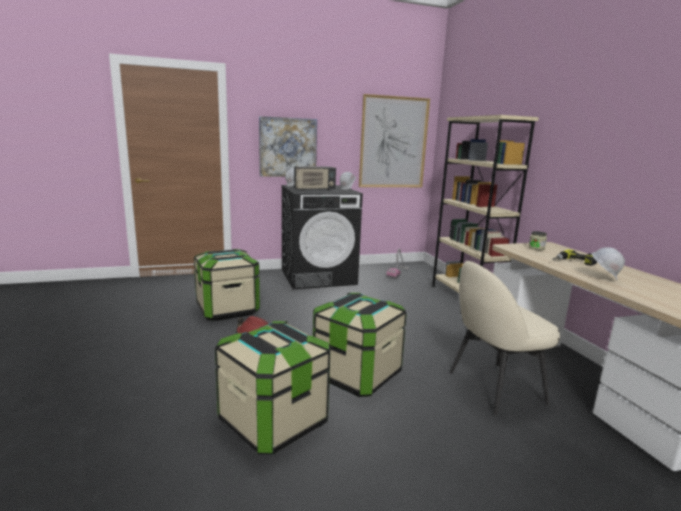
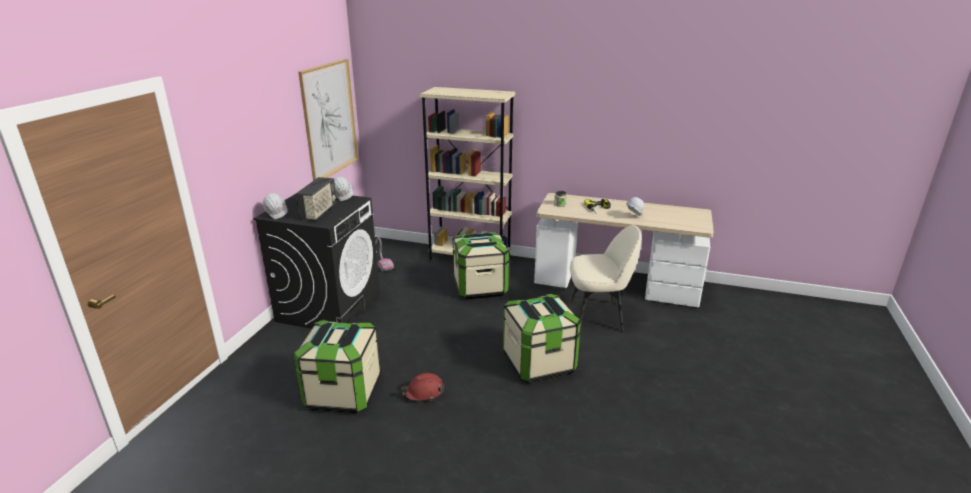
camera: 55 degrees left, 10 degrees up
(274, 421) = (569, 424): storage box -> storage box (480, 287)
(288, 147) = (248, 167): picture -> none
(494, 387) = (598, 316): beige chair -> beige chair turned 105 degrees counterclockwise

